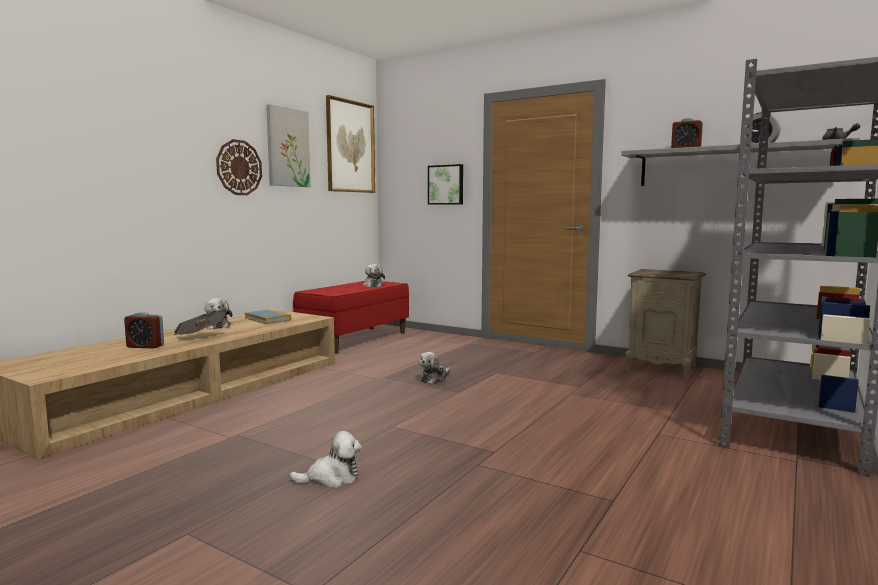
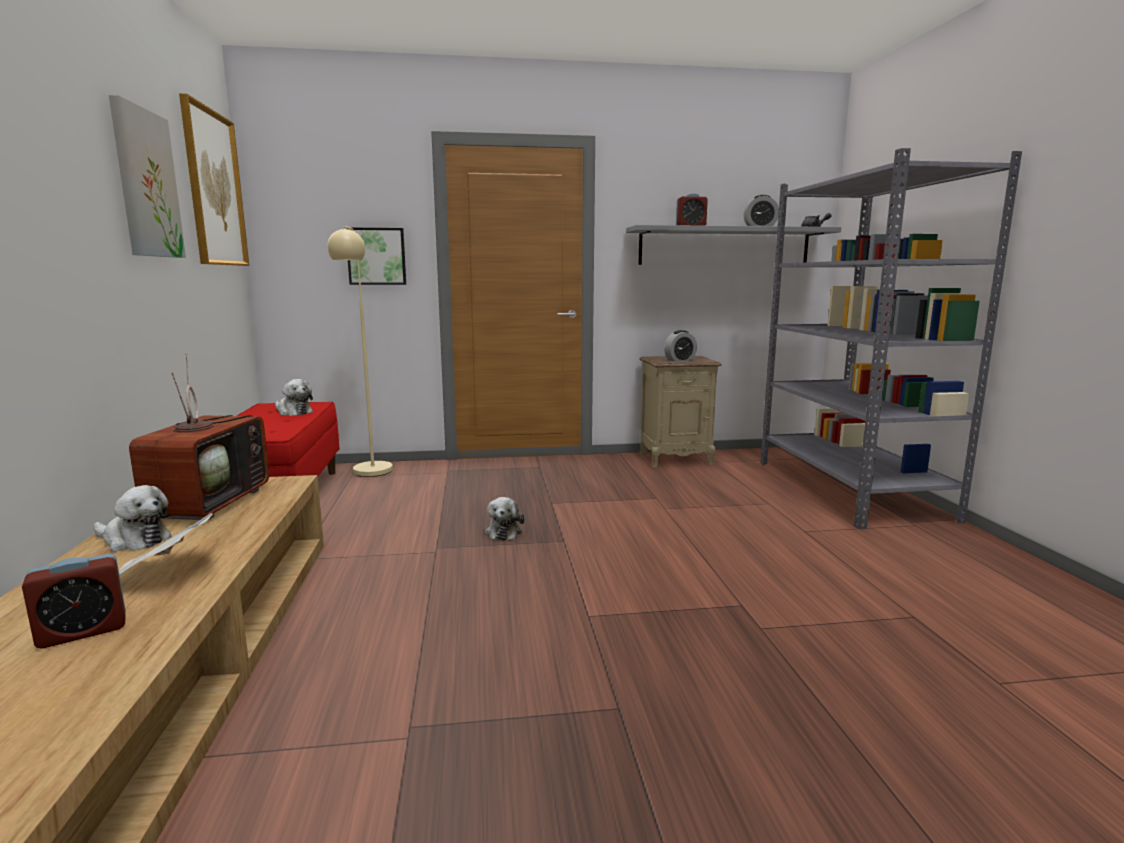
camera: 40 degrees left, 5 degrees up
(239, 167) = (87, 219): wall clock -> none
(267, 319) = (209, 502): book -> television
(331, 478) = (675, 728): plush toy -> none
(420, 337) = (370, 474): none -> beige floor lamp
(662, 273) = (680, 360): none -> alarm clock

